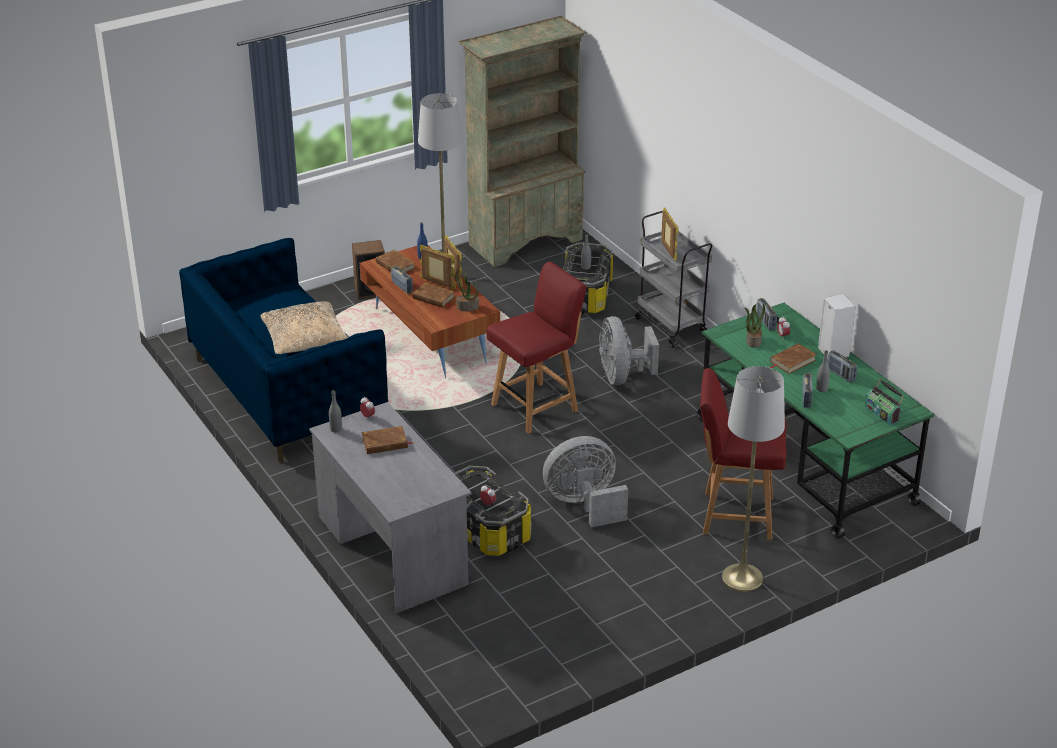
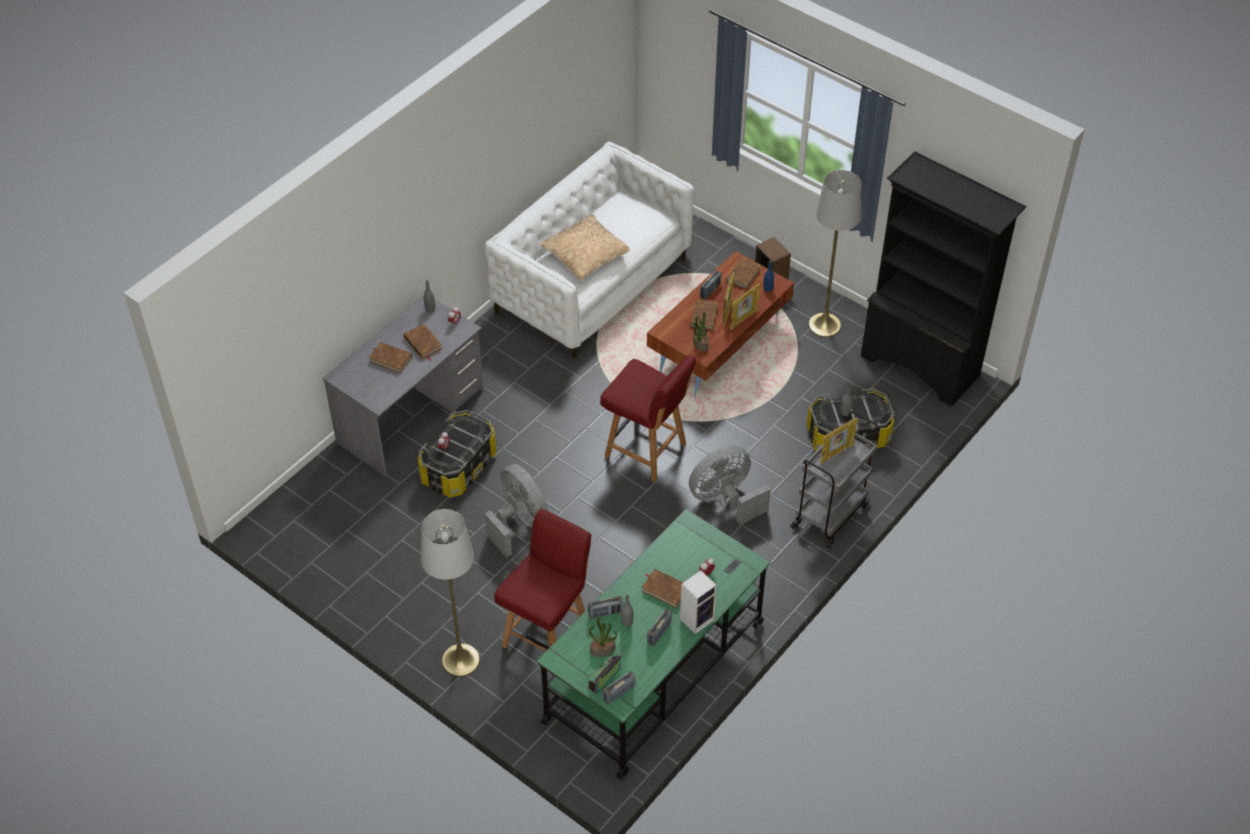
camera: 70 degrees right, 15 degrees up
(287, 391) = (592, 284): blue sofa -> white sofa
(393, 469) = (390, 359): none -> brown book
(525, 241) = (921, 365): green bookcase -> black bookcase
(735, 515) = (548, 635): red chair -> red chair turned 45 degrees clockwise
(753, 341) = (686, 551): potted plant -> potted plant (602, 649)
(765, 322) = (725, 554): radio -> radio (619, 693)

